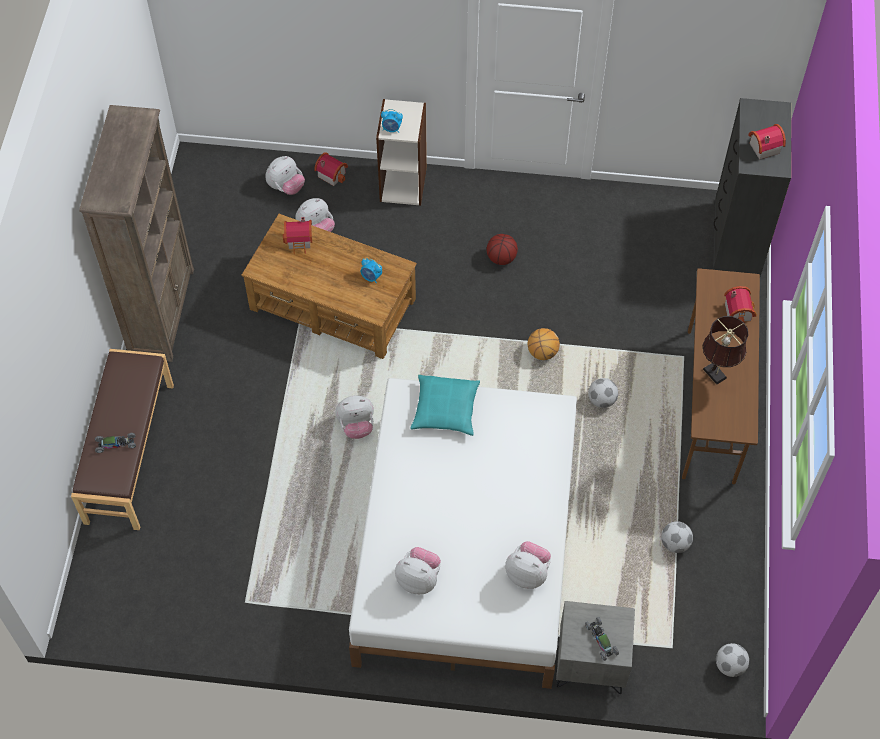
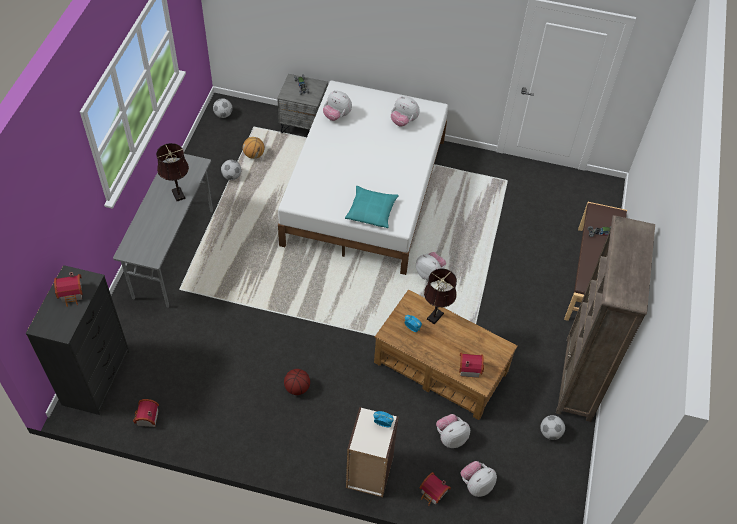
camera: 175 degrees left, 5 degrees down
(343, 297) = (436, 315): none -> brown table lamp
(356, 426) = (429, 273): plush toy -> plush toy turned 45 degrees clockwise
(542, 352) = (284, 306): basketball -> basketball (254, 155)
(601, 400) = (250, 267): football -> football (550, 433)
(711, 406) = (173, 253): brown desk -> grey desk
(739, 311) = (141, 233): toy house -> toy house (146, 418)

